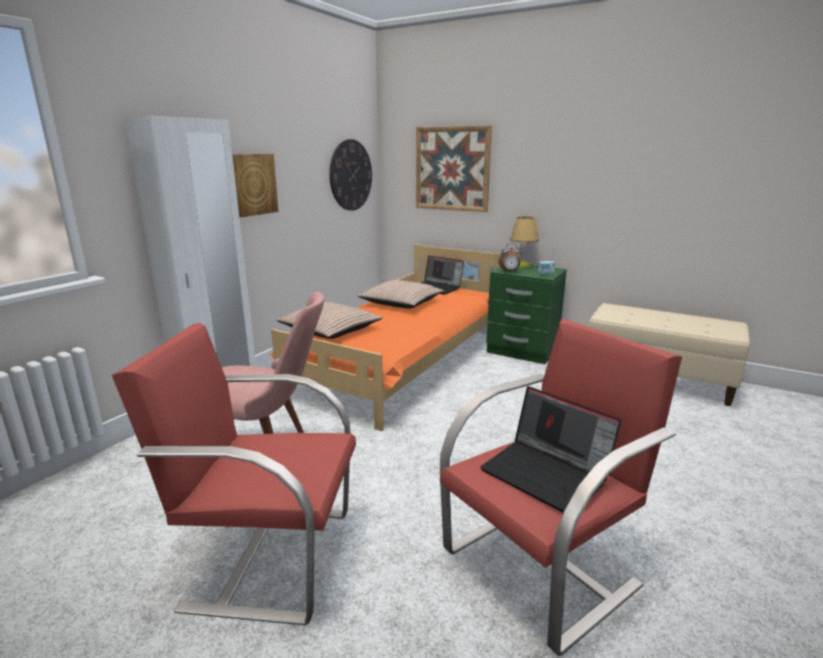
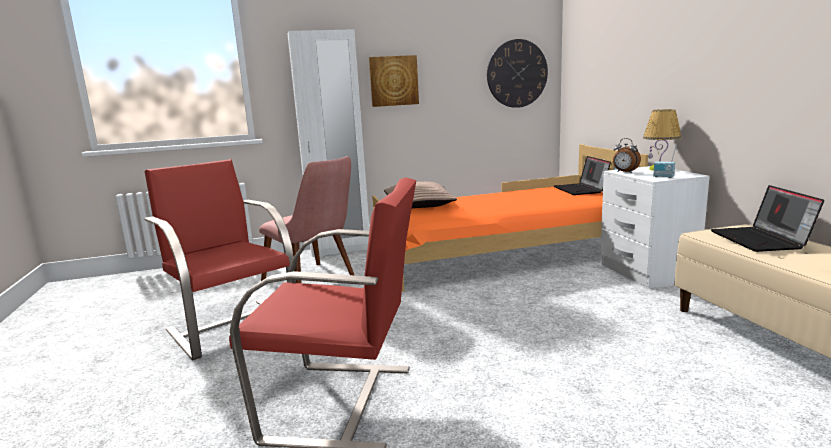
camera: 45 degrees right, 5 degrees down
(401, 303) = (517, 196): pillow -> none
(452, 169) = (612, 60): picture -> none
(522, 351) = (646, 272): green nightstand -> white nightstand
(547, 474) = (319, 303): laptop -> laptop (761, 240)

